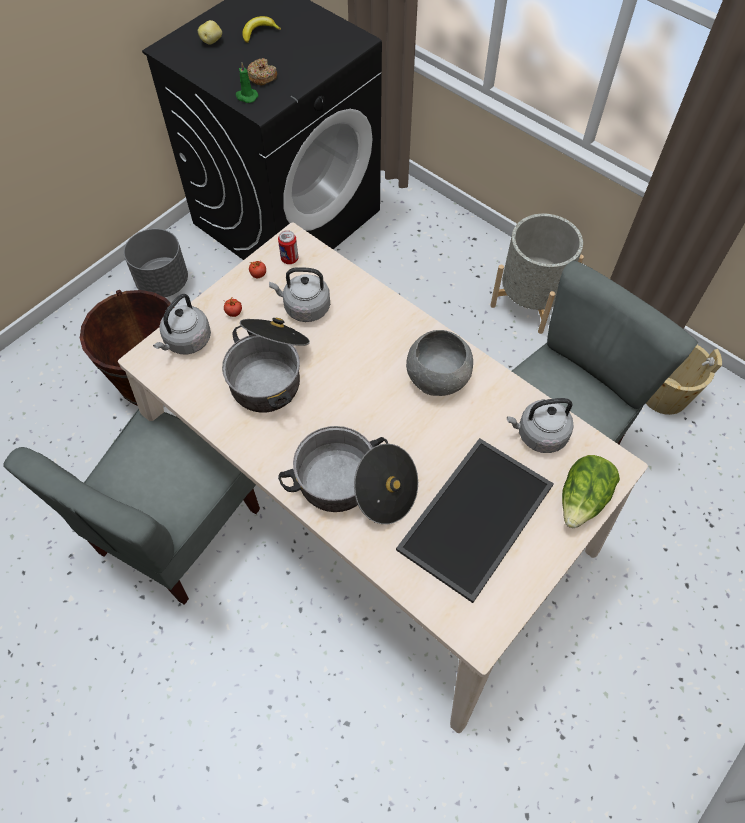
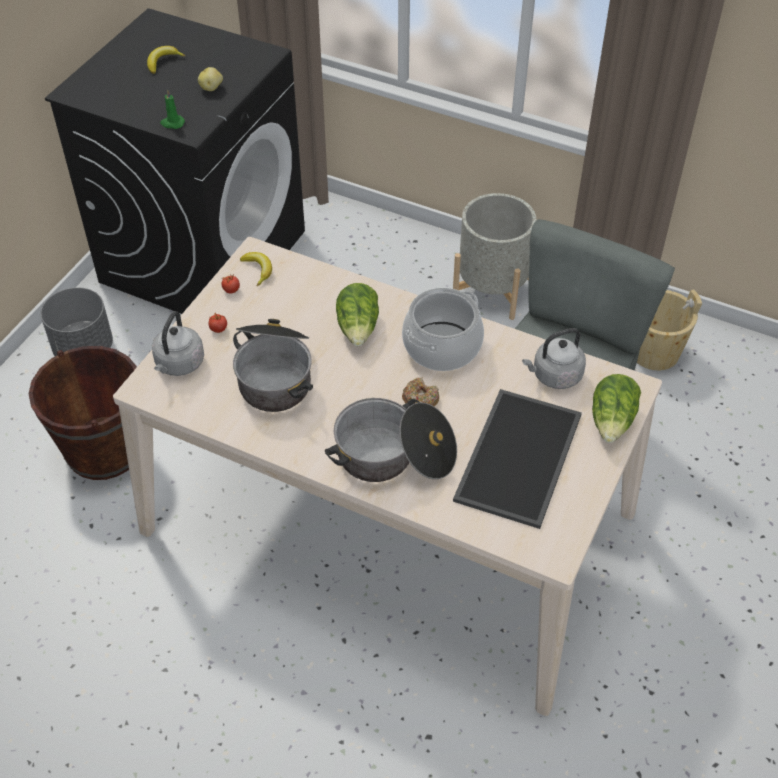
camera: 15 degrees left, 10 degrees down
(177, 530) = (183, 595): grey chair -> none
(212, 41) = (116, 78): potato -> potato (211, 88)
(262, 76) = (181, 102): donut -> donut (420, 399)
(289, 259) = (258, 270): can -> banana
(304, 307) = (289, 311): grey kettle -> none
(363, 340) = (358, 328): none -> lettuce
(437, 378) = (442, 347): grey bowl -> cooking pot

